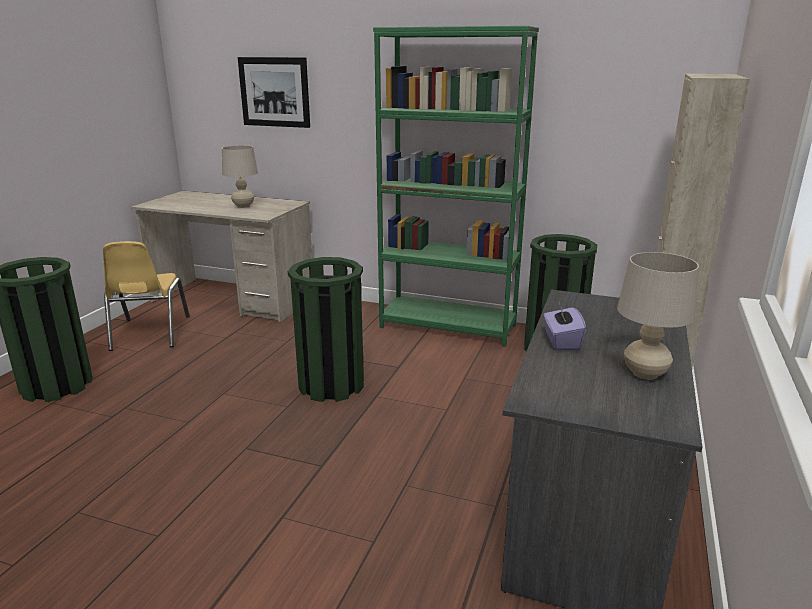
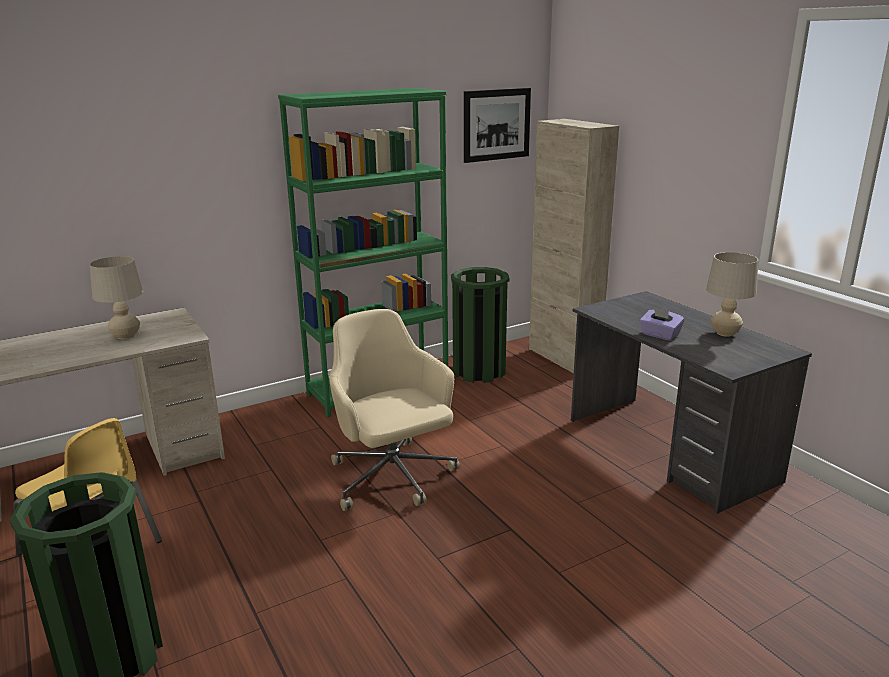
camera: 50 degrees left, 0 degrees up
(274, 92) = (113, 181): picture -> picture (496, 124)
(331, 385) = (393, 478): green trash can -> beige office chair

